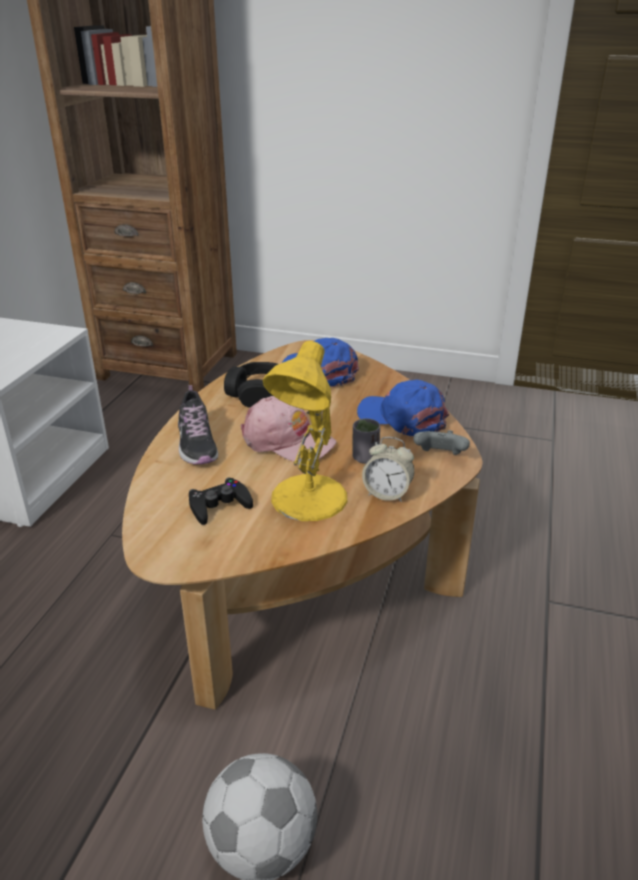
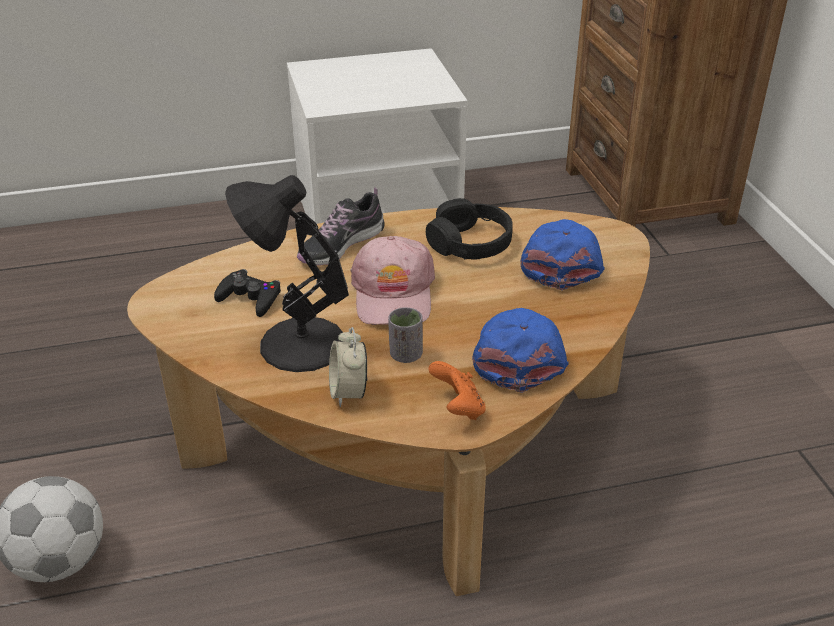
camera: 60 degrees right, 5 degrees up
(308, 500) = (298, 345): yellow table lamp -> black table lamp
(440, 456) = (458, 408): grey game controller -> orange game controller

